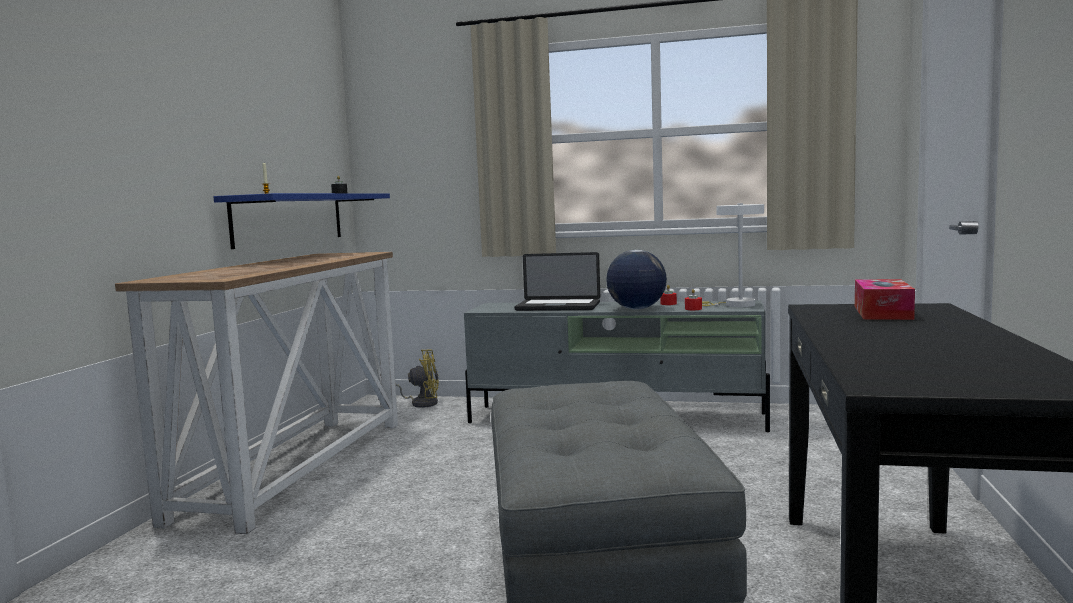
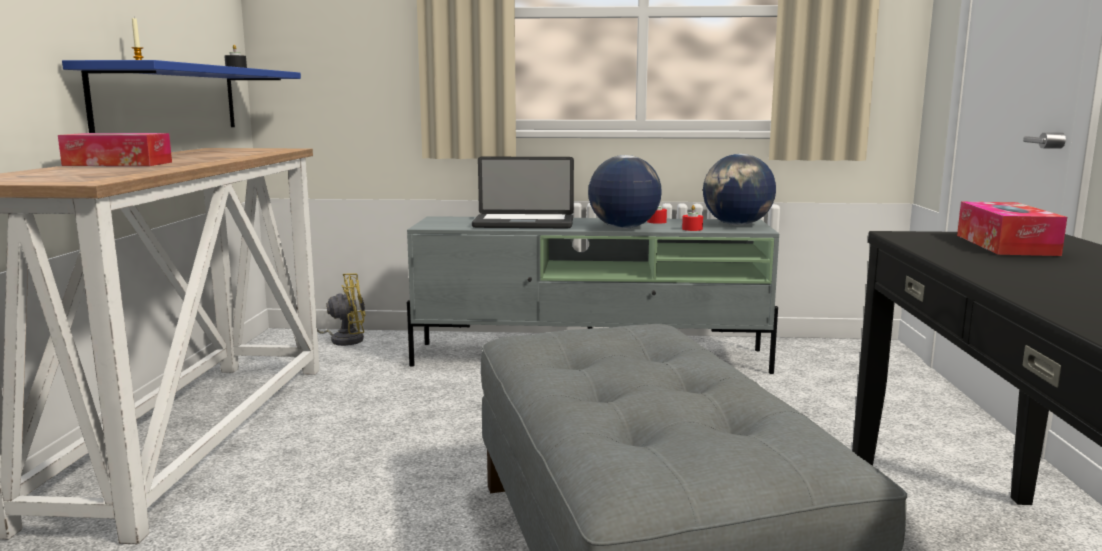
camera: 10 degrees left, 5 degrees up
(247, 267) = (118, 164): none -> tissue box
(734, 305) = (736, 225): white table lamp -> globe

